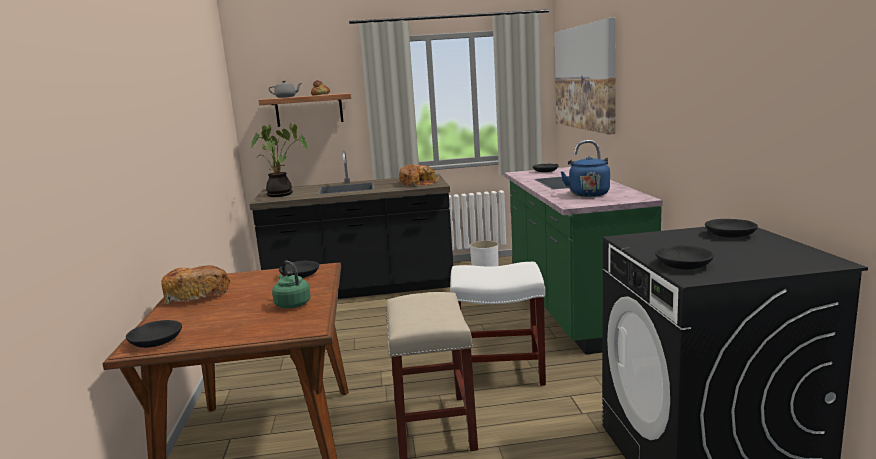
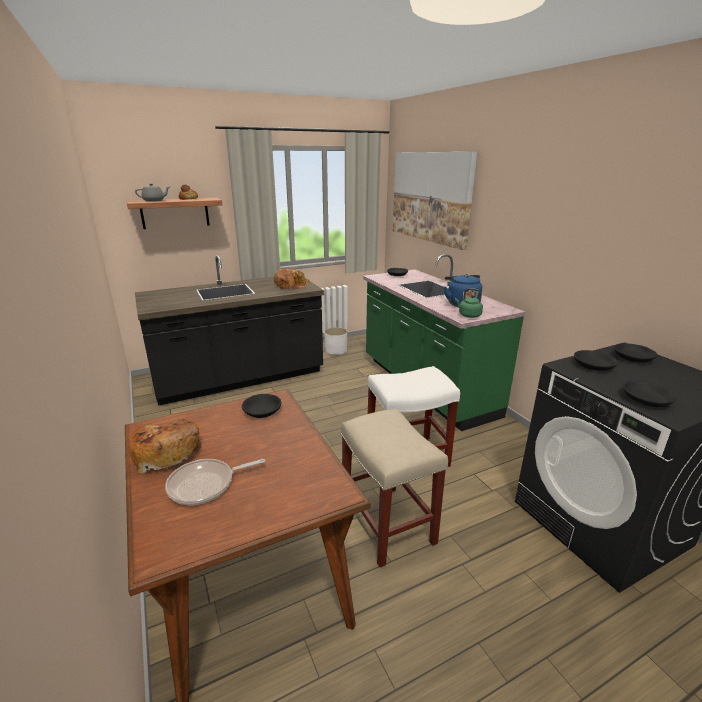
camera: 20 degrees left, 10 degrees up
(156, 341) = (175, 539): black bowl -> black bowl (592, 366)
(207, 315) = (205, 485): none -> frying pan
(282, 194) = (164, 301): potted plant -> none
(292, 304) = (289, 456): green kettle -> green kettle (468, 315)

